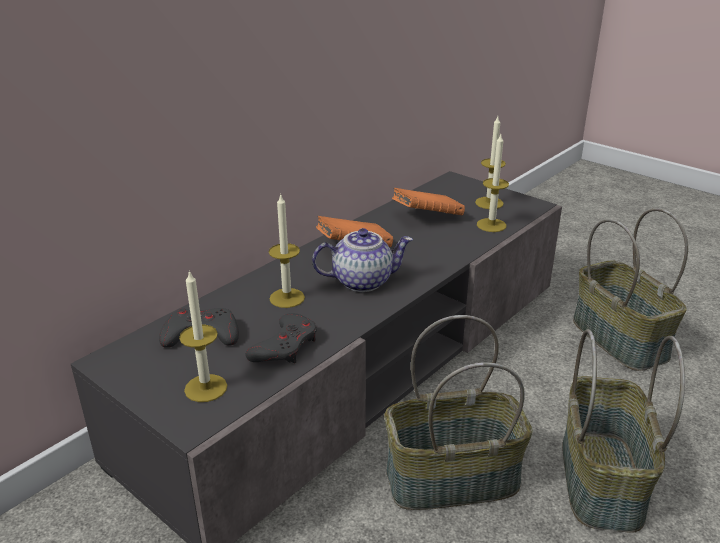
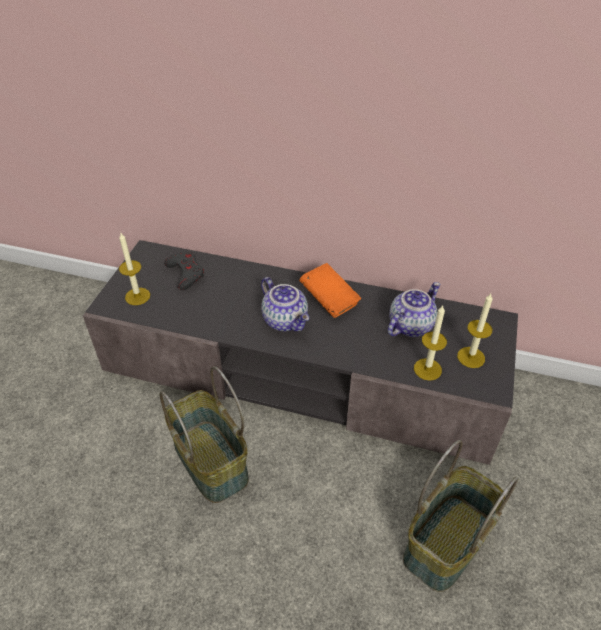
camera: 65 degrees right, 15 degrees up
(285, 346) = (190, 312): grey game controller -> none
(287, 298) = (243, 292): candle -> none
(427, 217) = (410, 325): orange book -> teapot
(599, 478) = (249, 553): basket -> none

